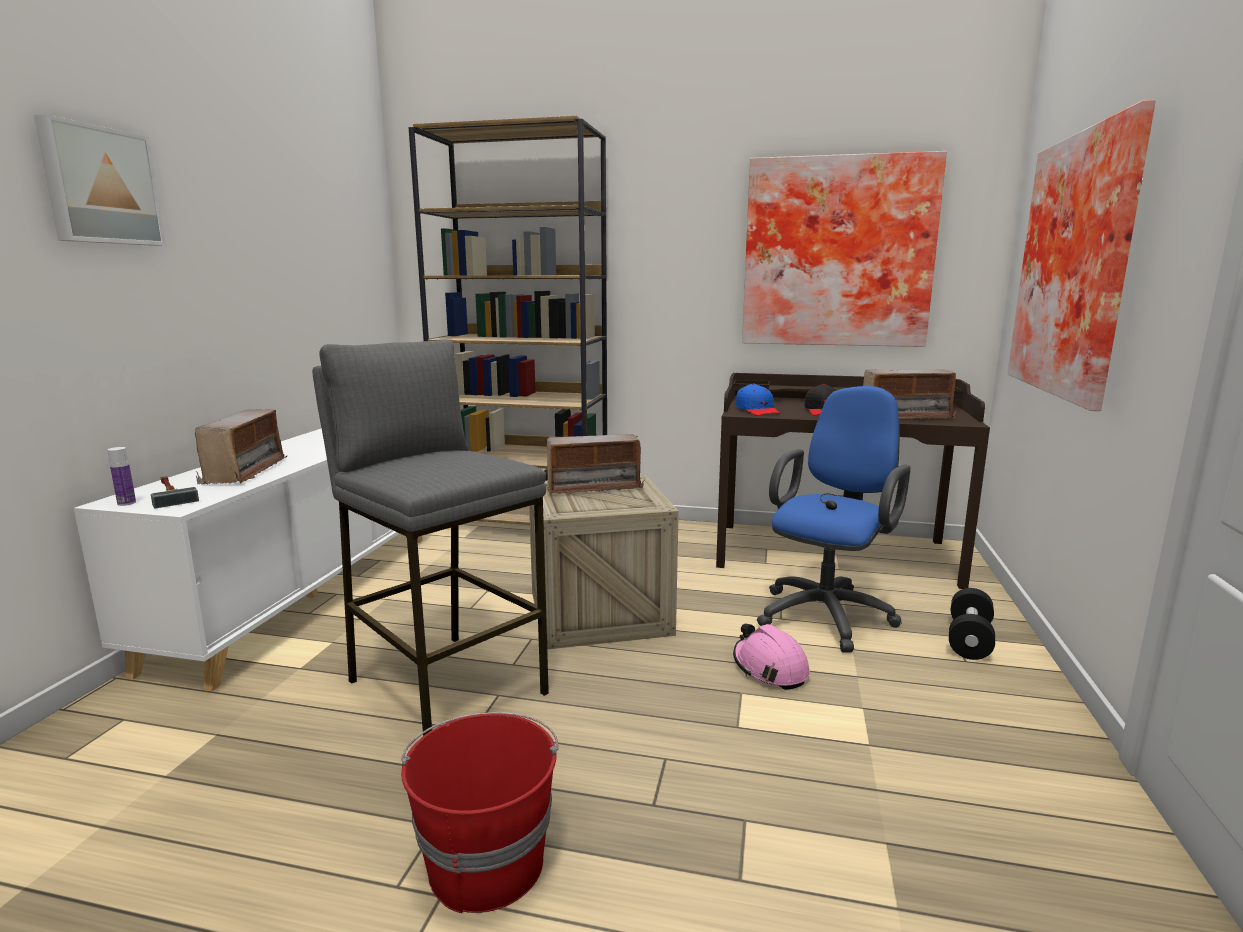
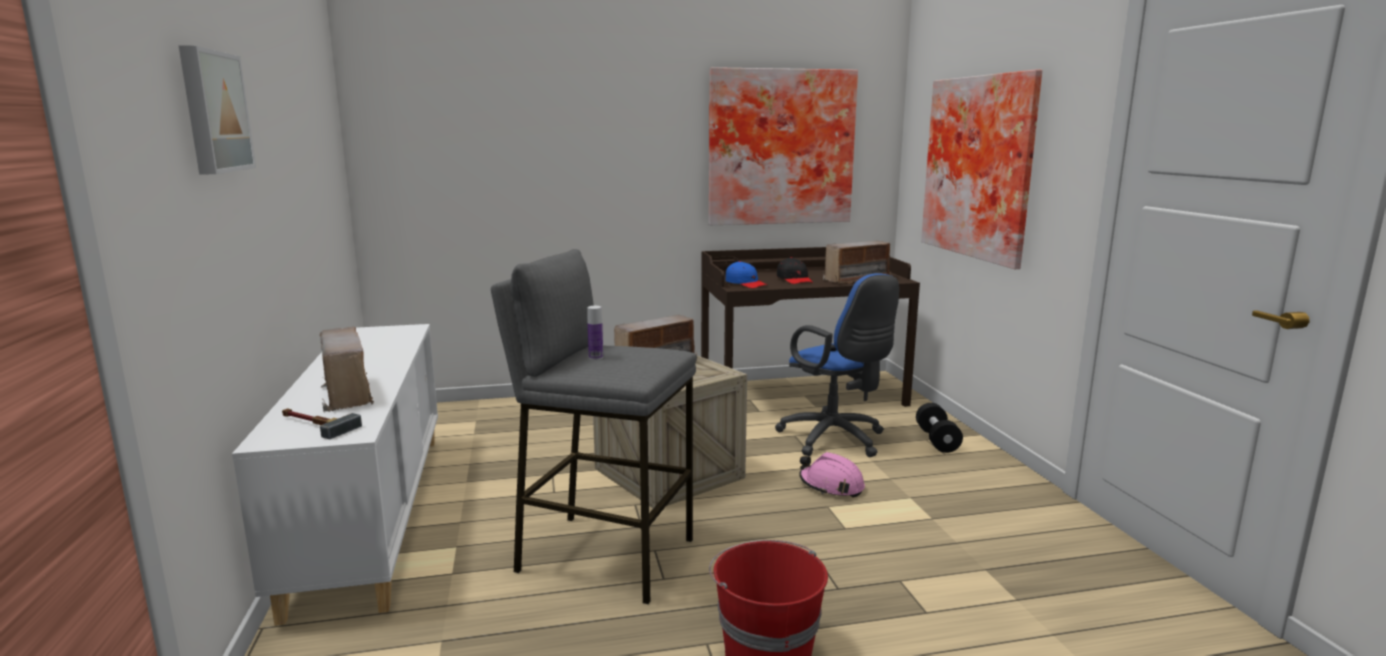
camera: 25 degrees left, 0 degrees up
(126, 503) = (285, 440): bottle -> bottle (596, 357)
(526, 522) = (520, 410): brown bookcase -> none
(828, 613) = (836, 440): blue office chair -> blue office chair turned 135 degrees clockwise

